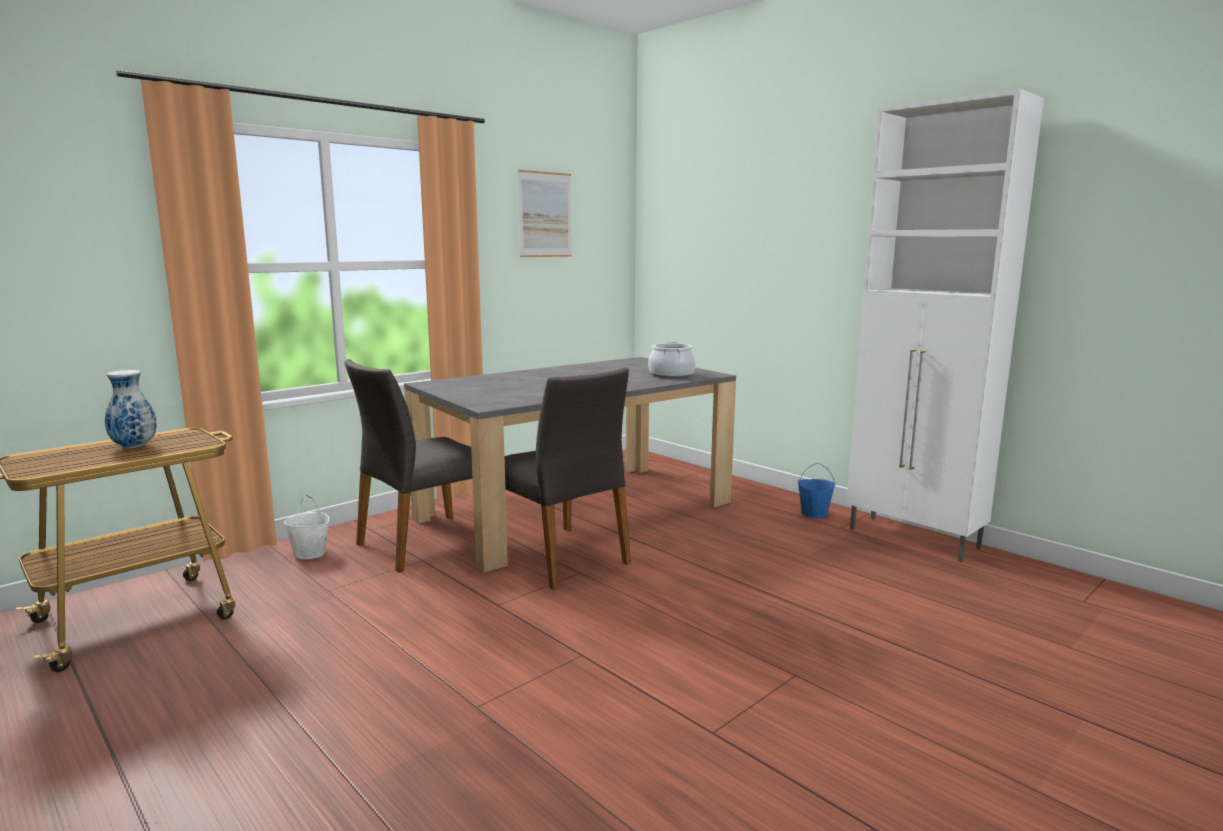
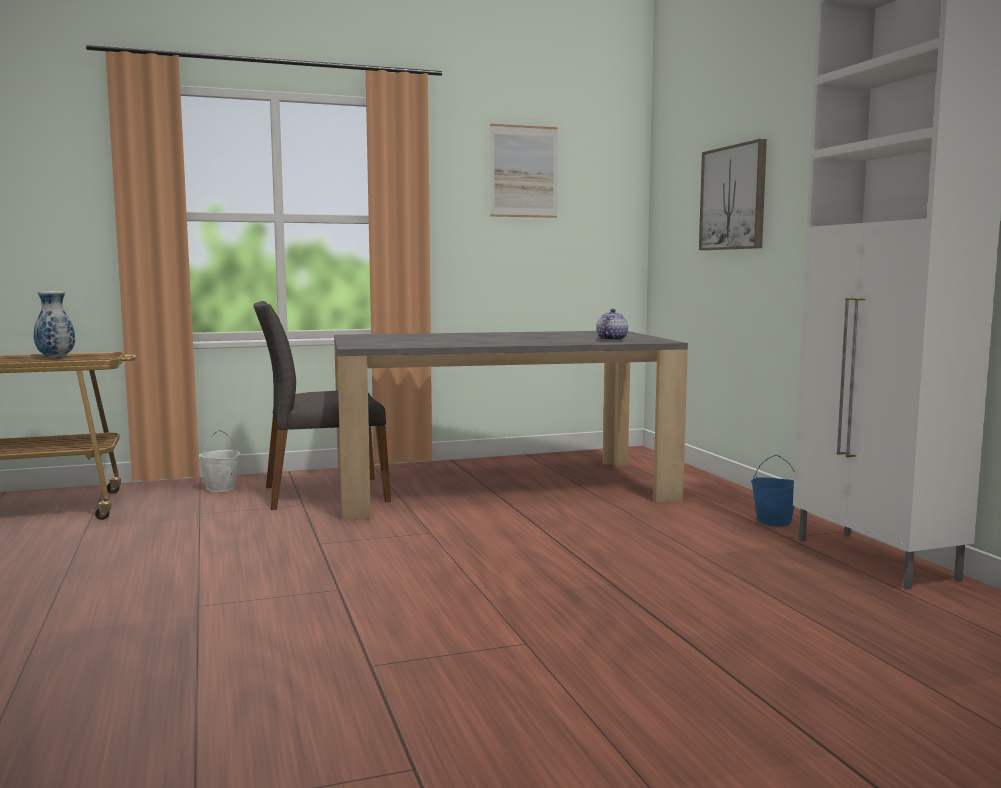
camera: 25 degrees right, 5 degrees down
(560, 557) = (429, 519): grey chair -> none
(671, 375) = (611, 340): cooking pot -> teapot
(741, 248) = (733, 198): none -> picture

